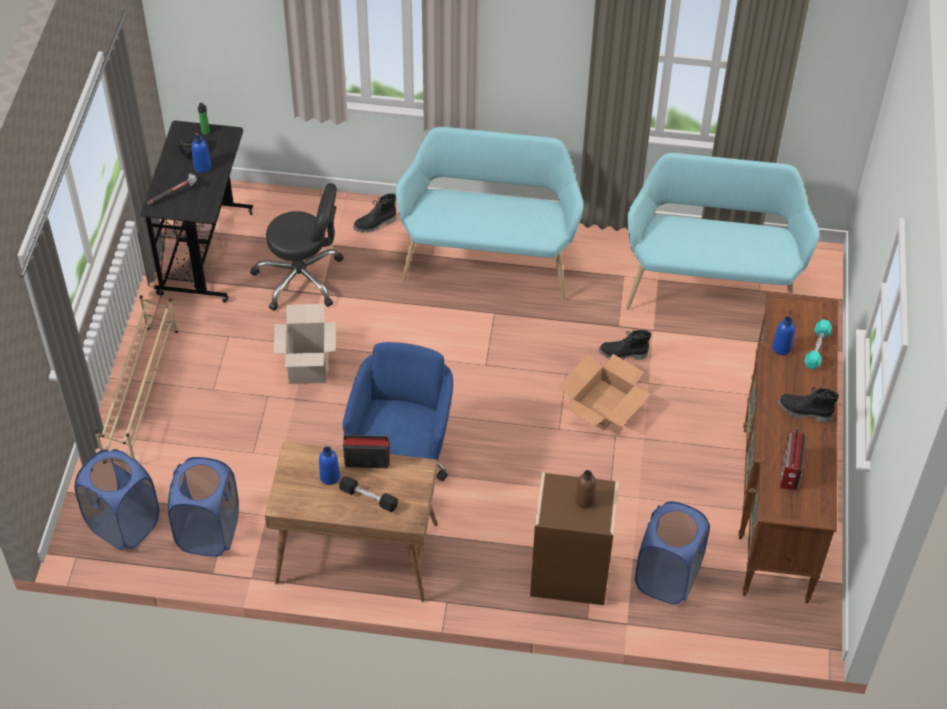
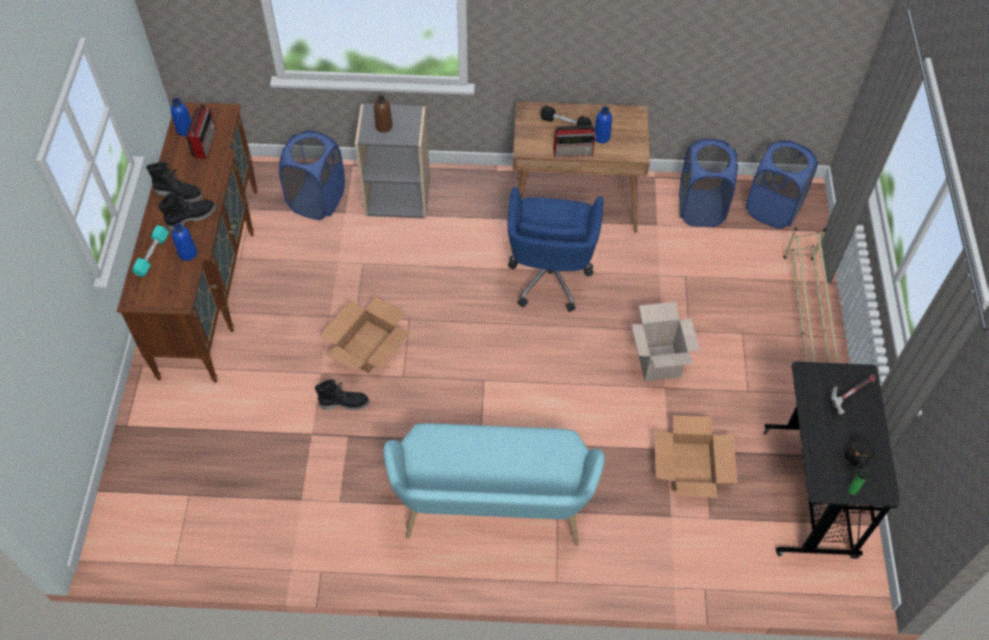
camera: 175 degrees right, 5 degrees up
(202, 167) = (834, 436): blue bottle -> blue bottle (185, 130)
(304, 278) = (691, 467): black office chair -> cardboard box
(375, 224) = (629, 550): black boot -> black boot (191, 217)
(568, 575) = (398, 196): brown bookcase -> grey bookcase
(711, 285) = (242, 497): turquoise bench -> none

